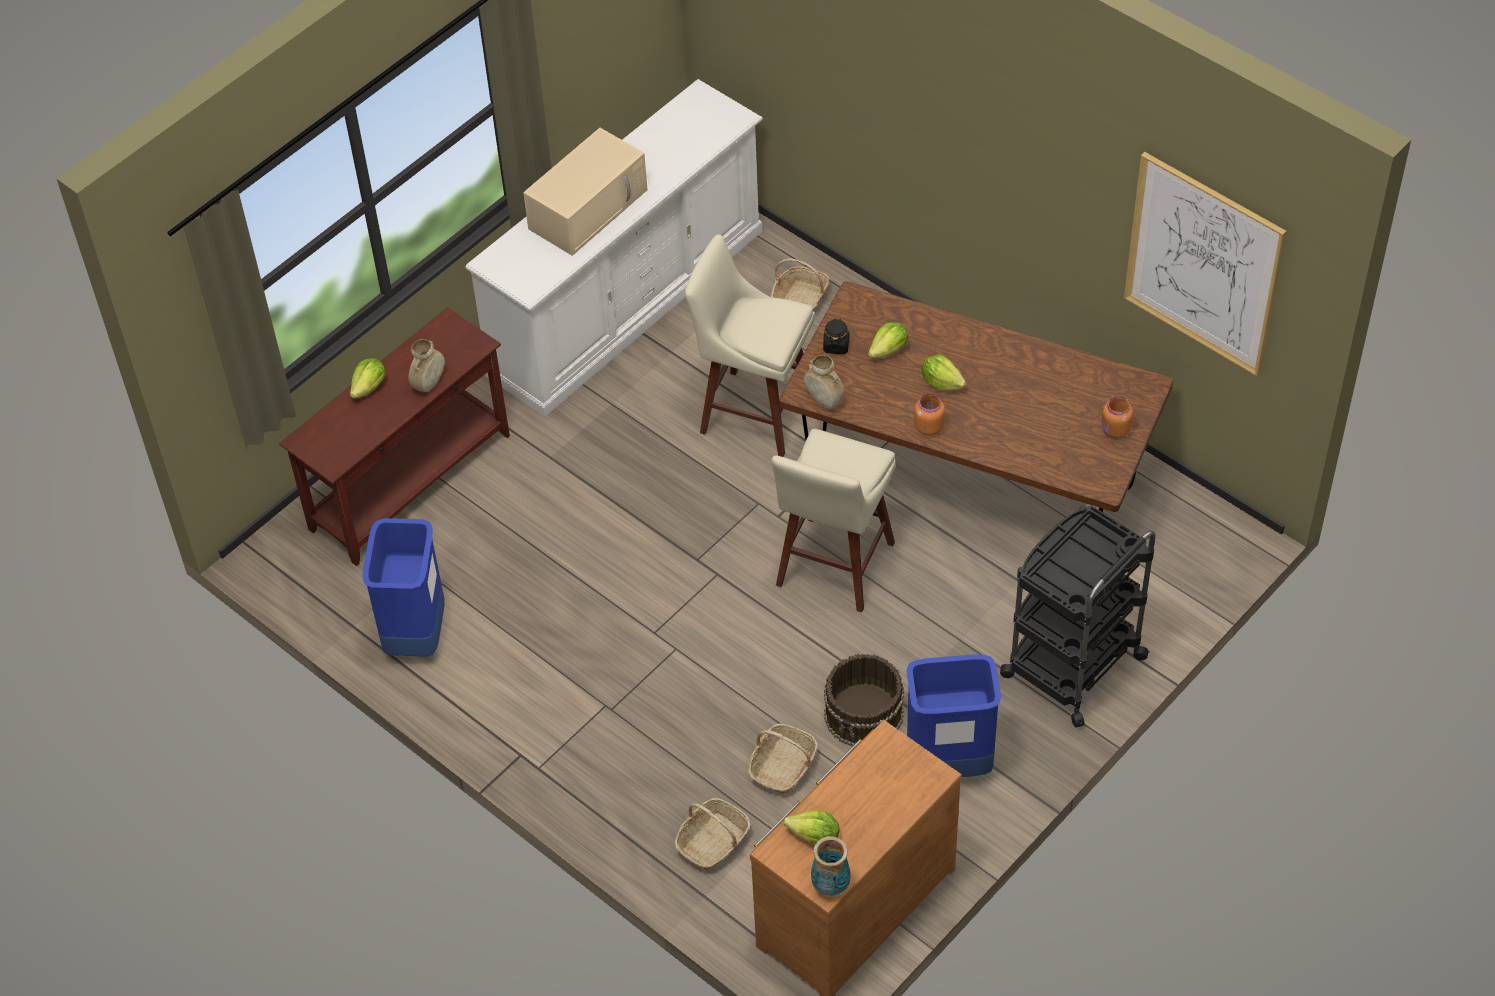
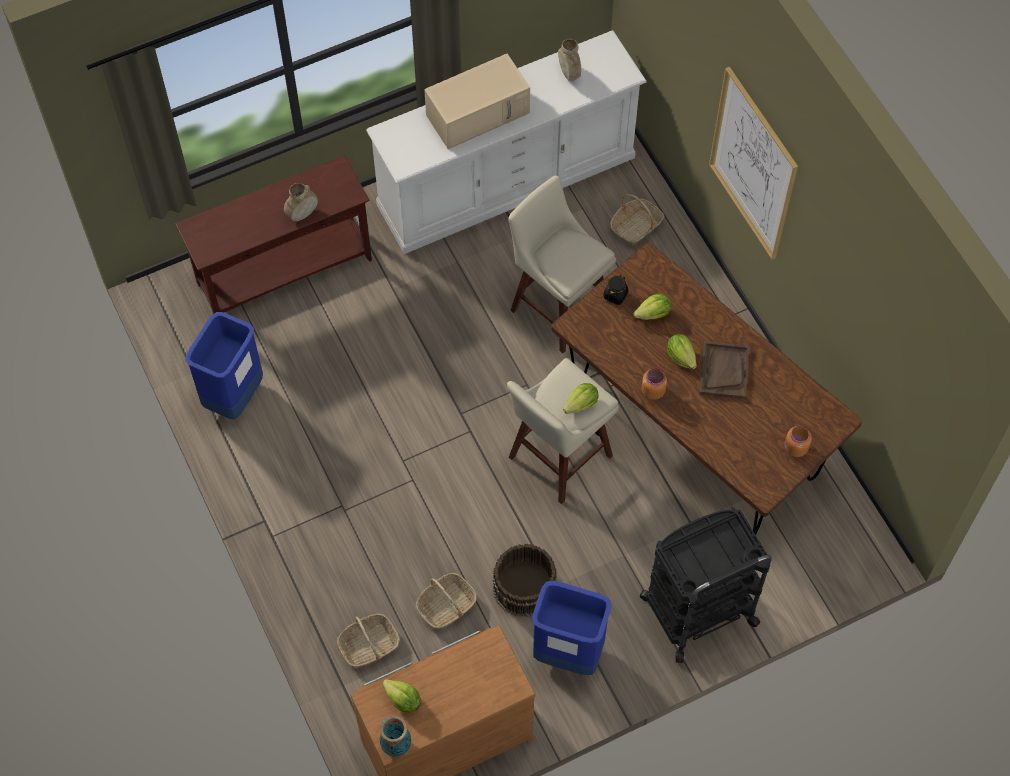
camera: 20 degrees right, 10 degrees up
(369, 387) = (258, 201): lettuce -> lettuce (581, 404)
(824, 401) = (584, 339): beige vase -> beige vase (569, 73)
(996, 380) = (724, 371): none -> brown tray
(1203, 264) = (900, 356): picture -> picture (753, 164)

